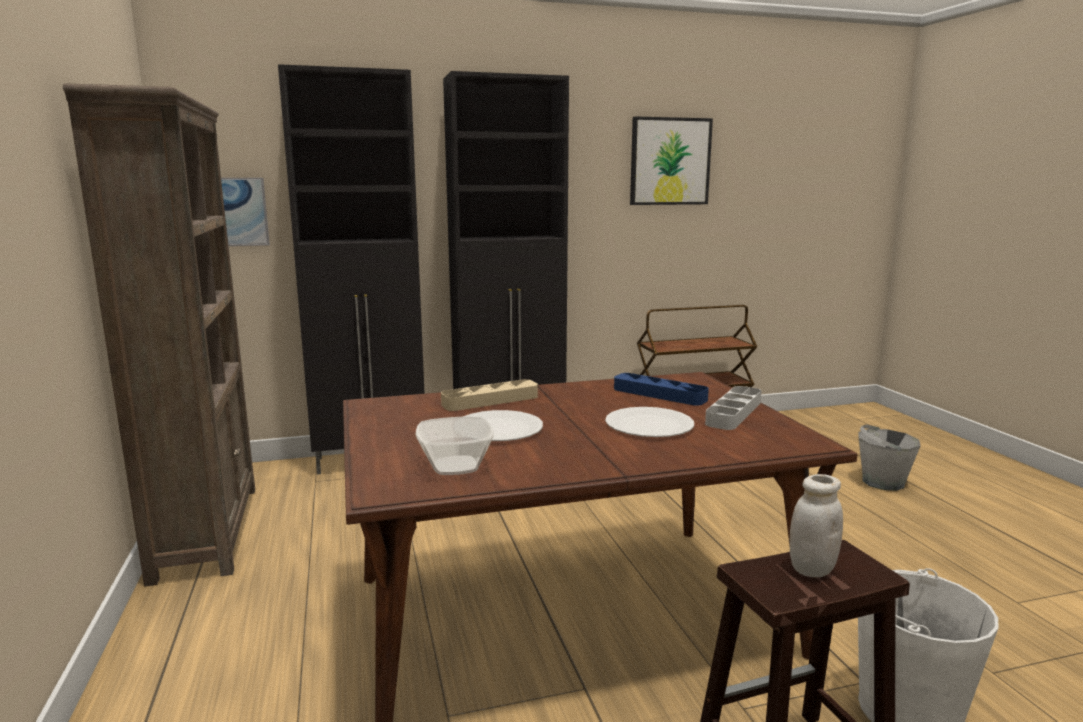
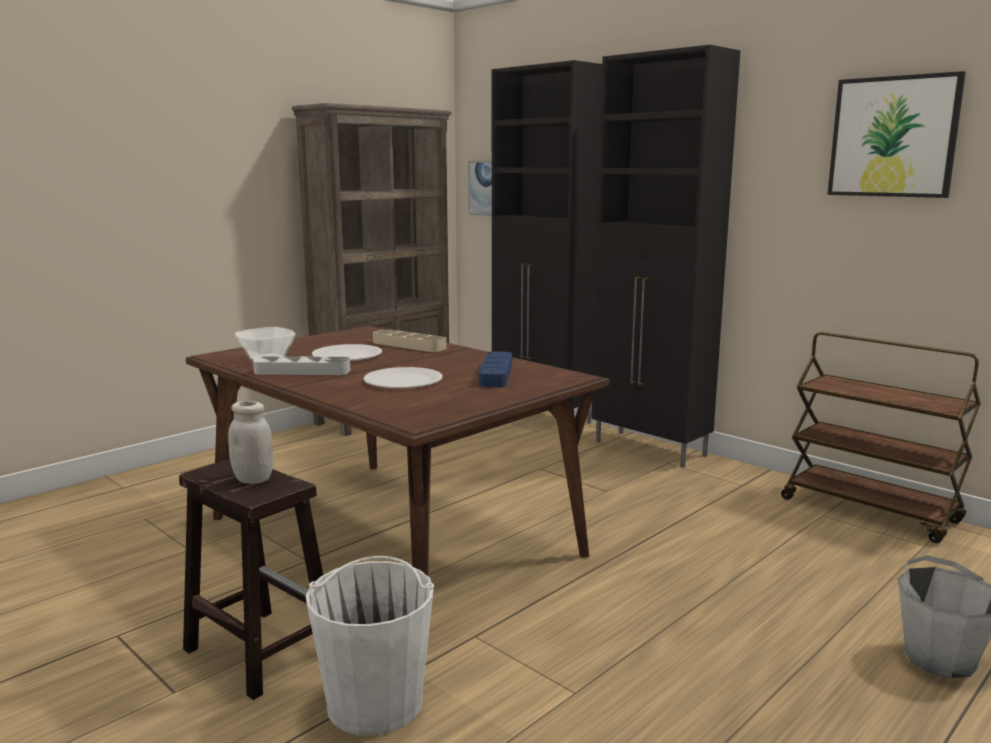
camera: 60 degrees right, 0 degrees up
(734, 413) = (473, 396): grey tray -> grey tray (302, 371)

